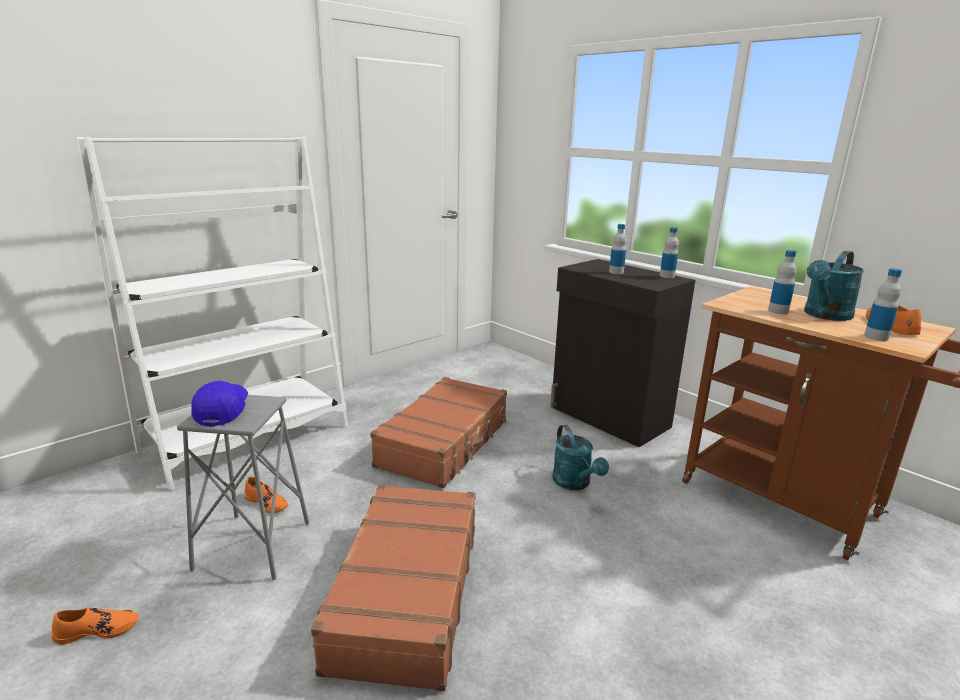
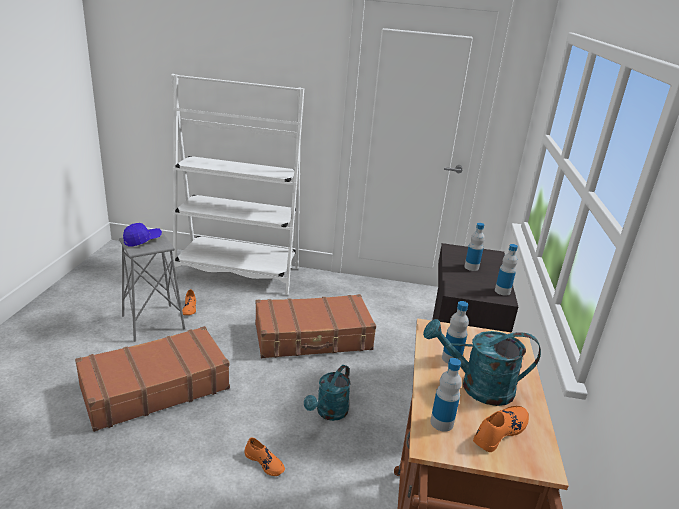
camera: 50 degrees right, 5 degrees up
(98, 630) = (72, 315): orange shoe -> orange shoe (265, 462)

